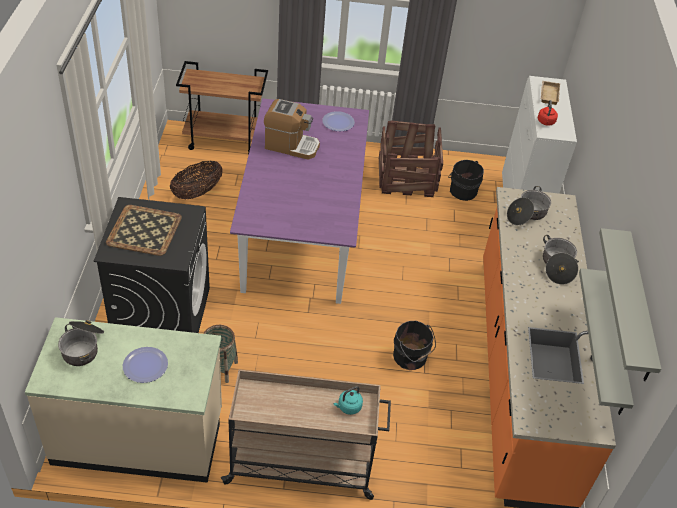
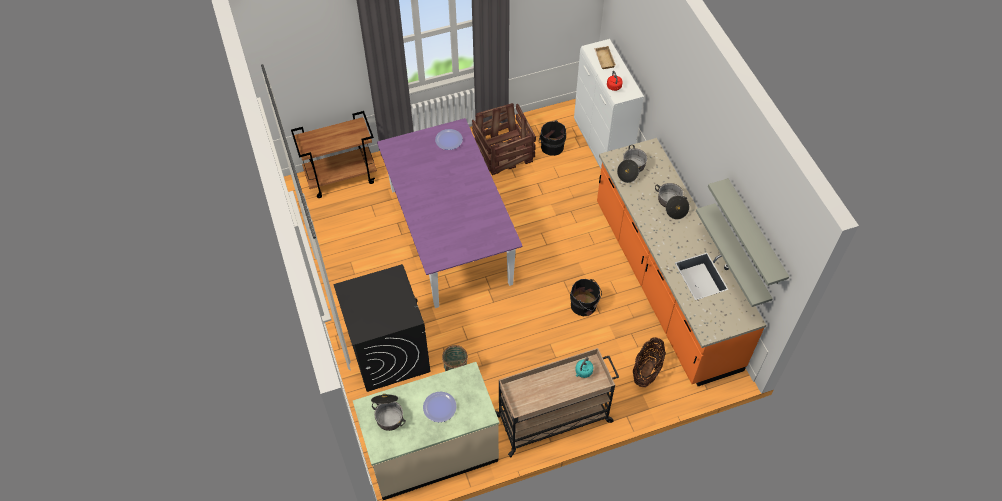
camera: 20 degrees left, 10 degrees up
(145, 231) = (372, 304): tray -> none
(197, 193) = (350, 236): basket -> basket (646, 370)
(291, 145) = (426, 177): coffee machine -> none

